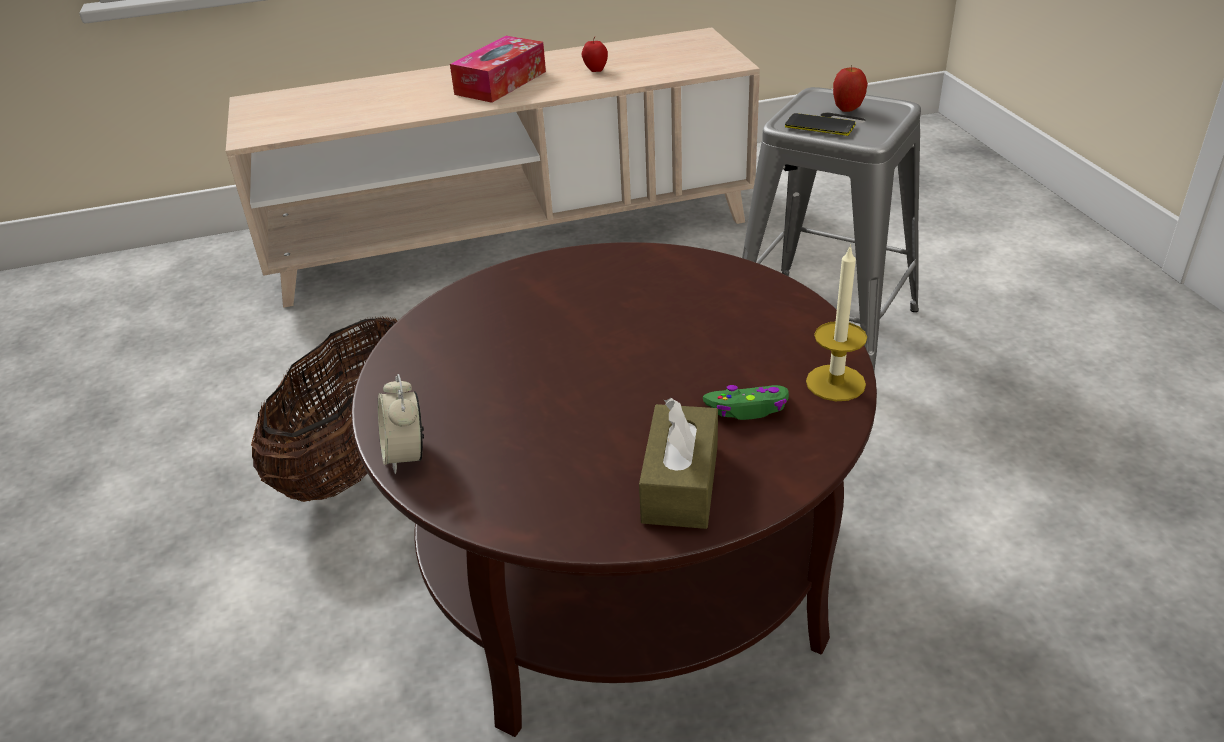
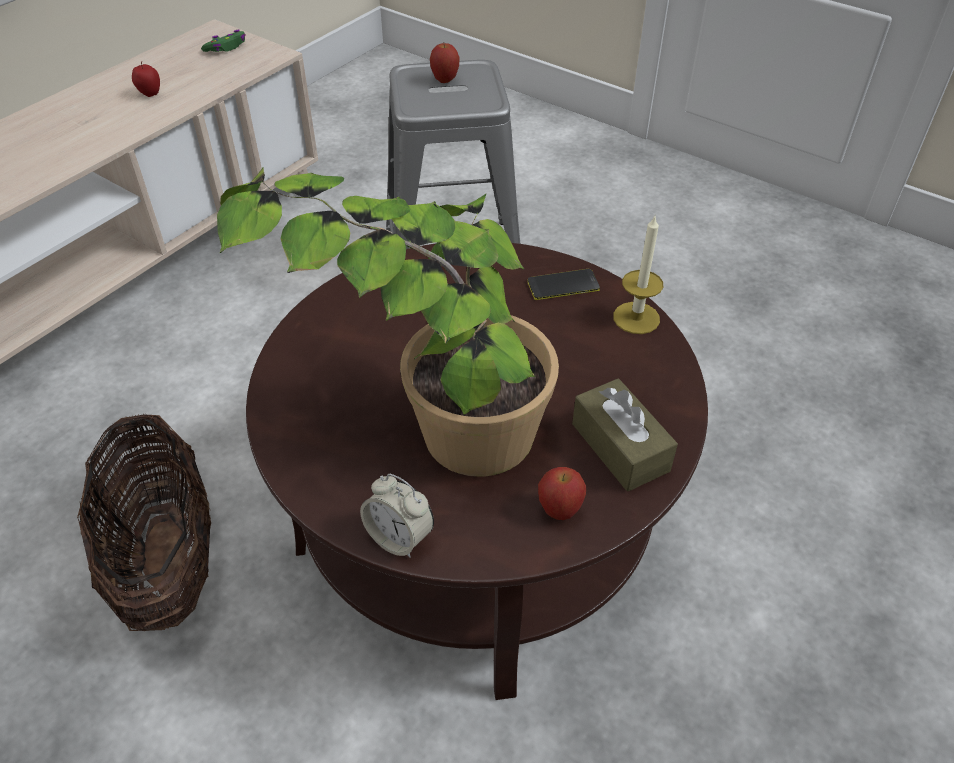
camera: 40 degrees left, 10 degrees up
(501, 83) = (64, 134): tissue box -> none
(530, 377) = (423, 418): none -> potted plant
(559, 505) = (559, 510): none -> apple
(747, 409) = (602, 366): green game controller -> green game controller (226, 47)
(819, 126) = (441, 102): phone -> phone (563, 285)

